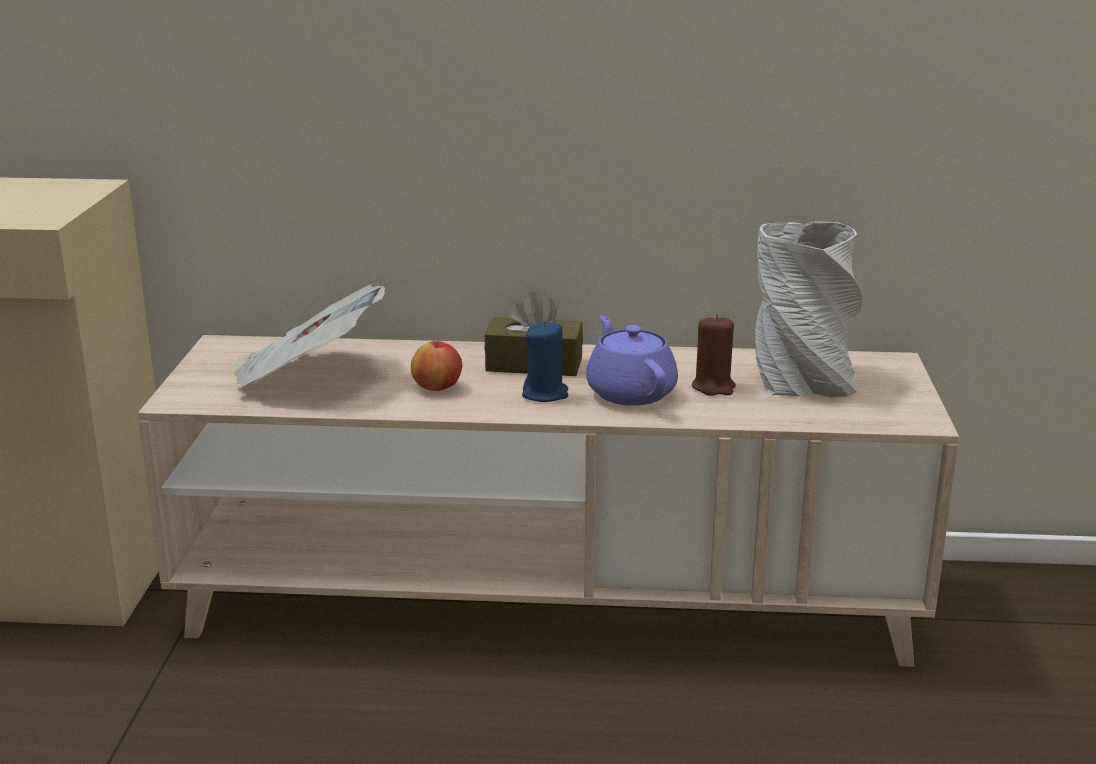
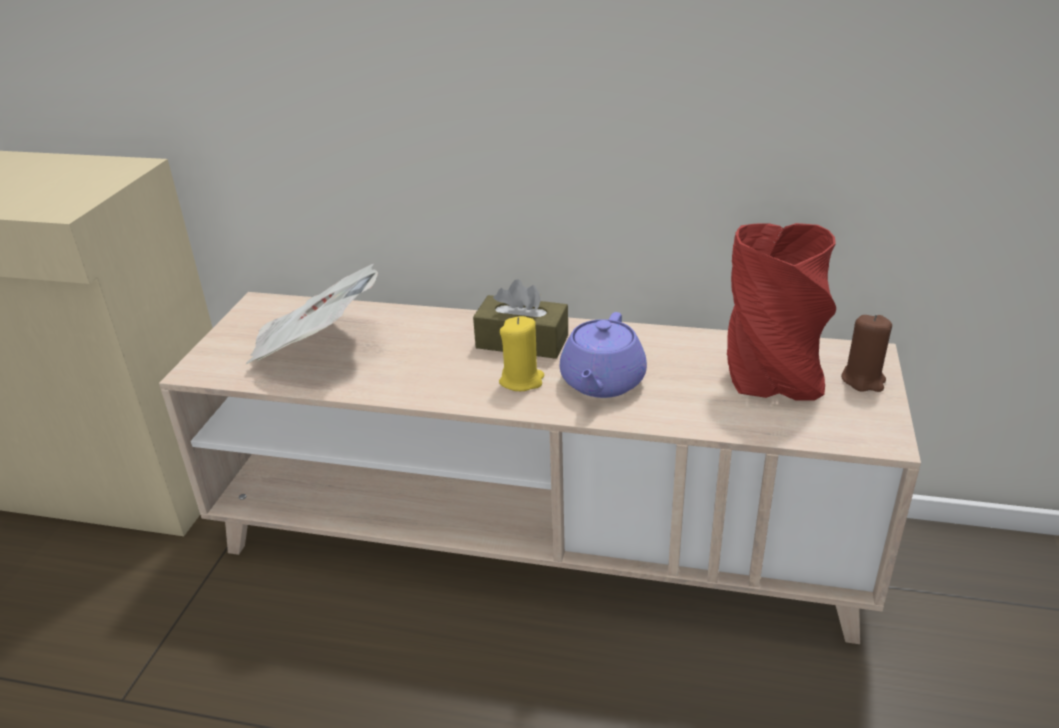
camera: 10 degrees right, 10 degrees up
(437, 388) = (426, 367): apple -> none
(545, 394) = (522, 380): blue candle -> yellow candle
(630, 392) = (601, 382): purple teapot -> purple teapot turned 150 degrees counterclockwise
(713, 387) = (683, 380): brown candle -> brown candle (863, 380)
(801, 380) = (771, 376): grey vase -> red vase

